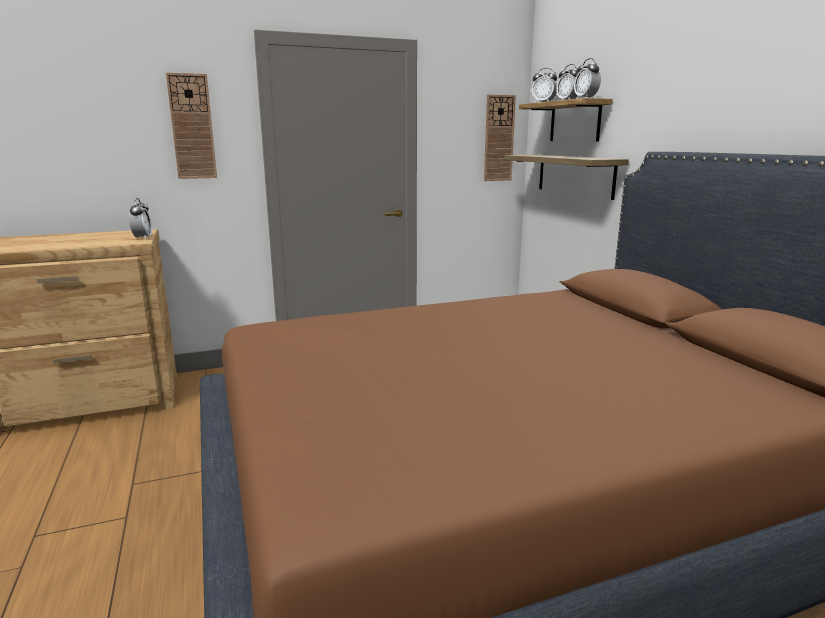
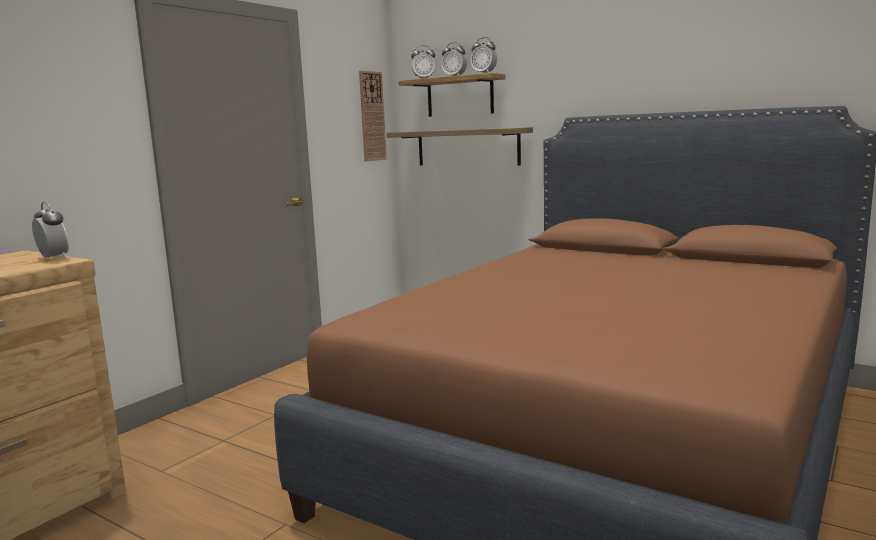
camera: 35 degrees left, 5 degrees down
(192, 127) = (65, 105): wall clock -> none

